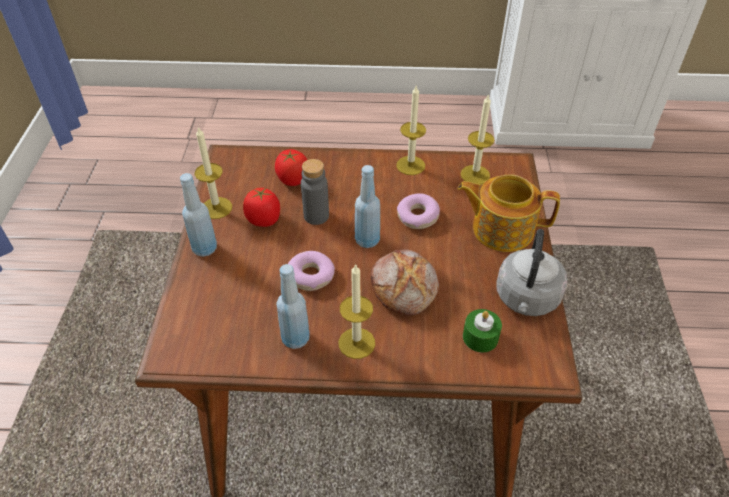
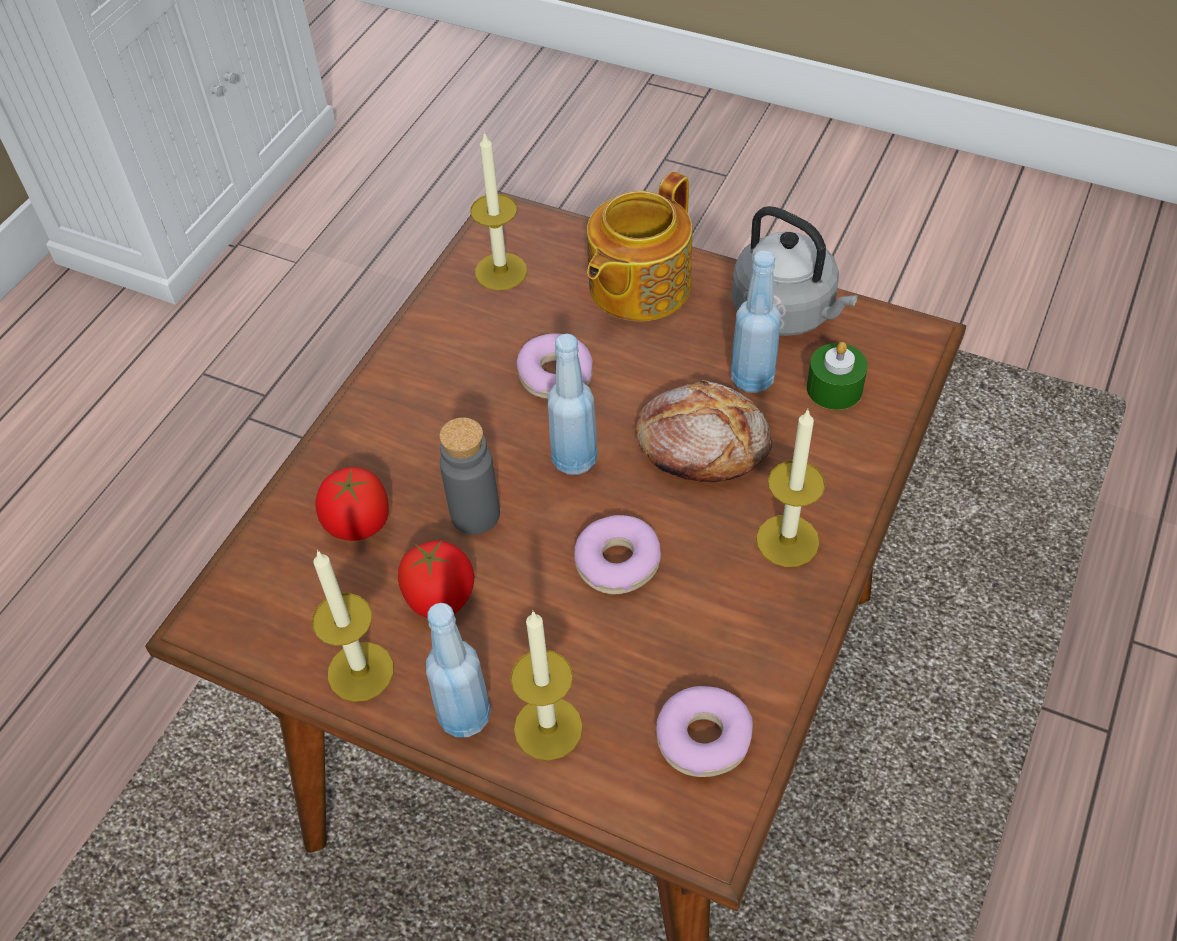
camera: 65 degrees left, 5 degrees up
(219, 340) = (703, 738): none -> donut
(295, 338) = (746, 621): blue bottle -> blue bottle (752, 379)
(410, 165) = (426, 343): candle -> candle (548, 728)

